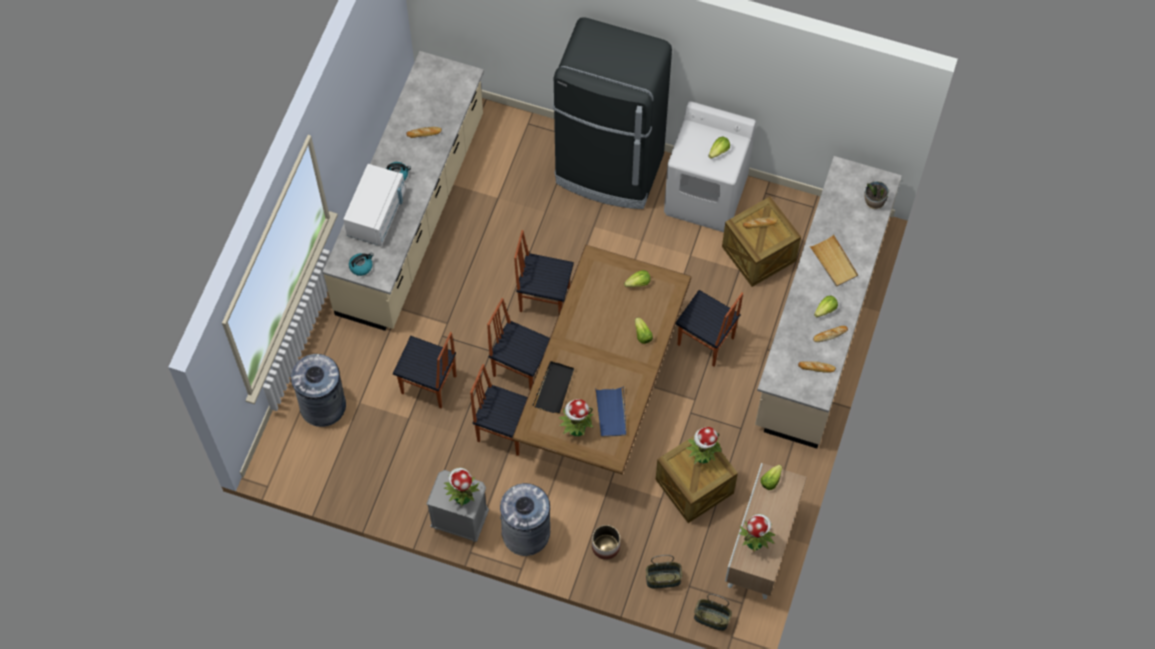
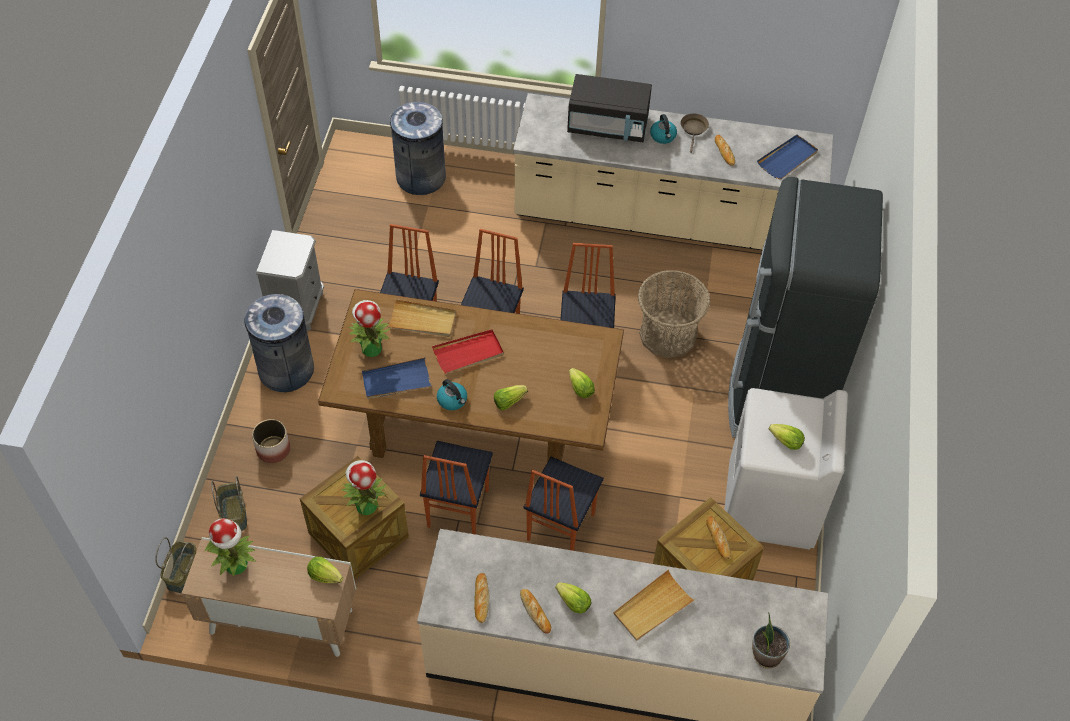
camera: 80 degrees right, 10 degrees down
(361, 266) = (540, 122): kettle -> kettle (452, 400)
(377, 214) = (608, 126): white microwave -> black microwave
(394, 150) = (694, 130): none -> brown frying pan
(429, 385) = (456, 260): chair -> chair (457, 508)
(440, 89) = (787, 159): none -> blue tray
(462, 496) = (283, 258): potted plant -> none
(537, 235) = (668, 334): none -> basket
(554, 388) = (422, 320): black tray -> beige tray
(592, 357) = (468, 353): none -> red tray

